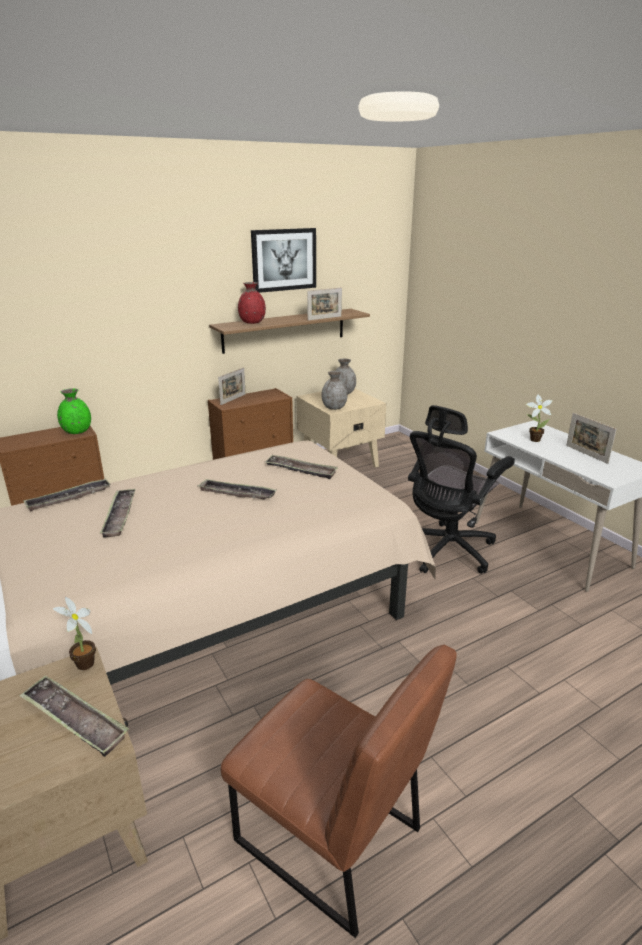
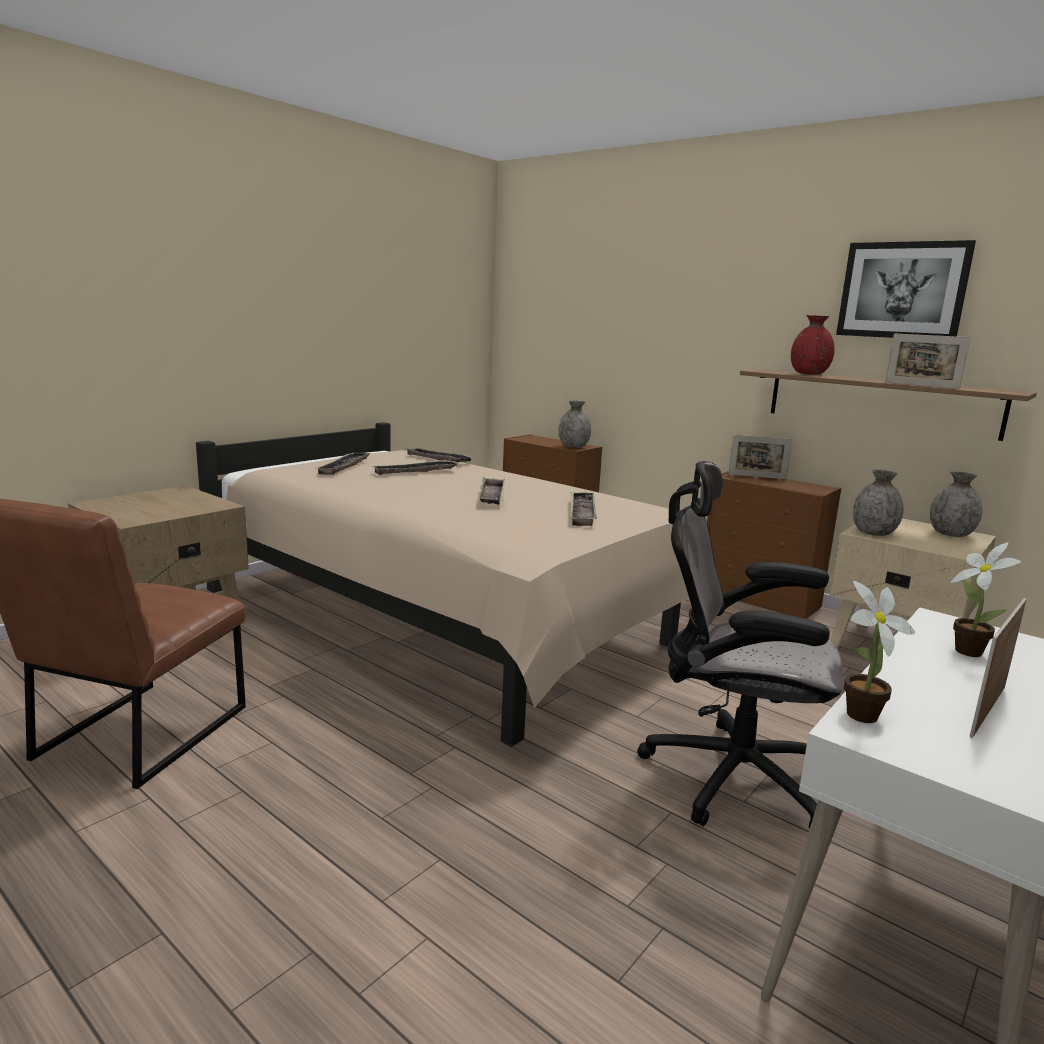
camera: 70 degrees right, 10 degrees down
(74, 720) = (160, 512): tray -> tray (344, 467)
(77, 431) = (573, 446): green vase -> grey vase
(84, 666) = (219, 506): potted plant -> potted plant (857, 716)

